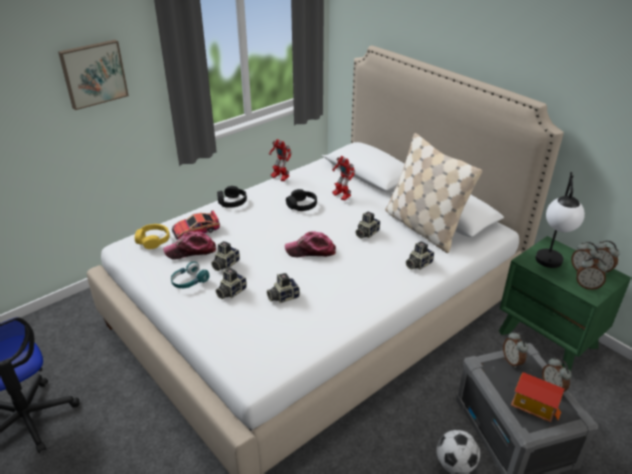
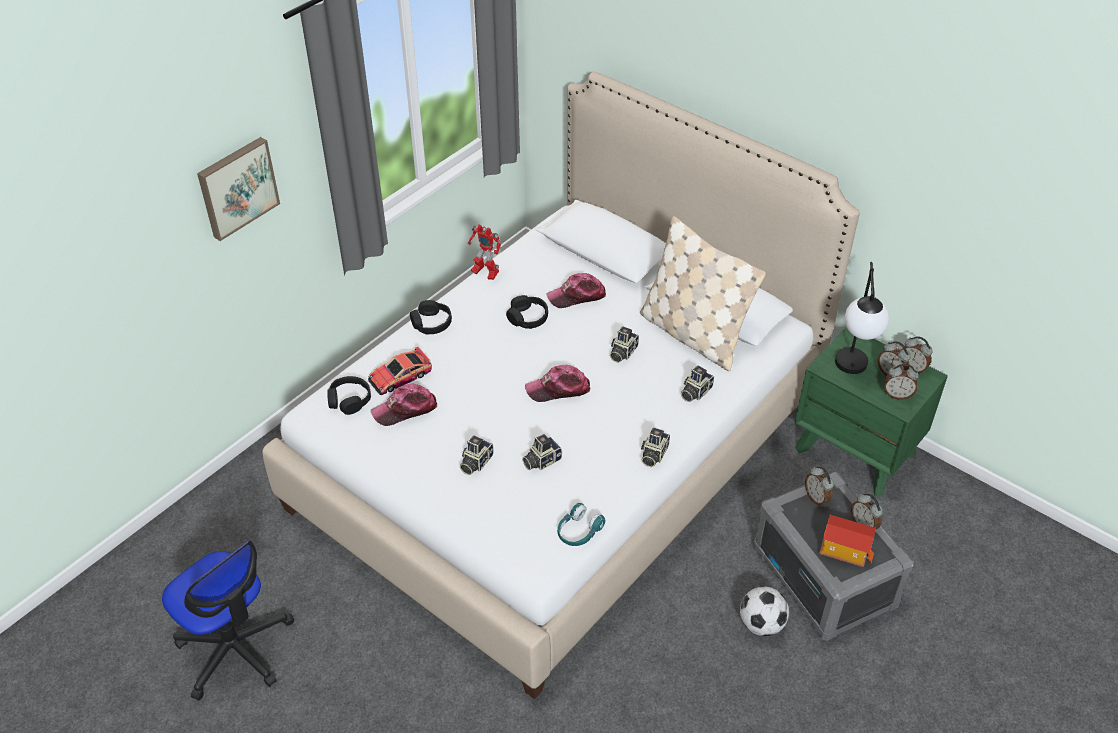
camera: 10 degrees left, 10 degrees up
(153, 240) = (349, 400): yellow headphones -> black headphones
(189, 282) = (419, 455): turquoise headphones -> turquoise headphones (578, 532)
(225, 264) = (455, 424): camera -> camera (653, 454)
(341, 196) = (577, 296): toy robot -> cap

